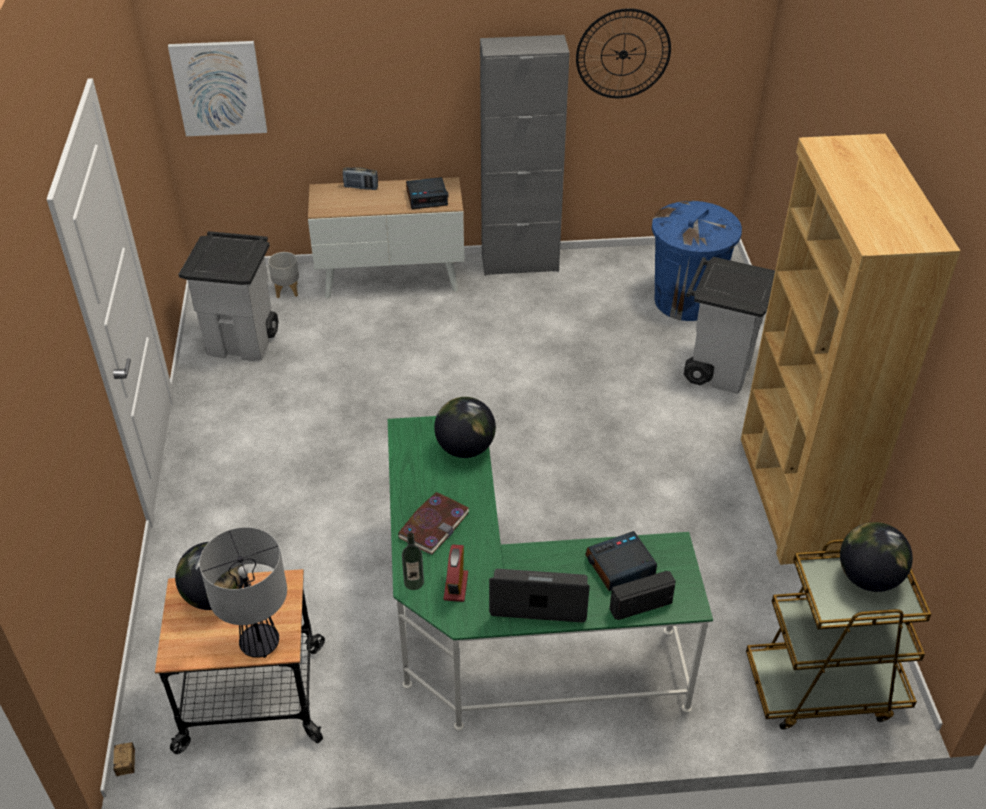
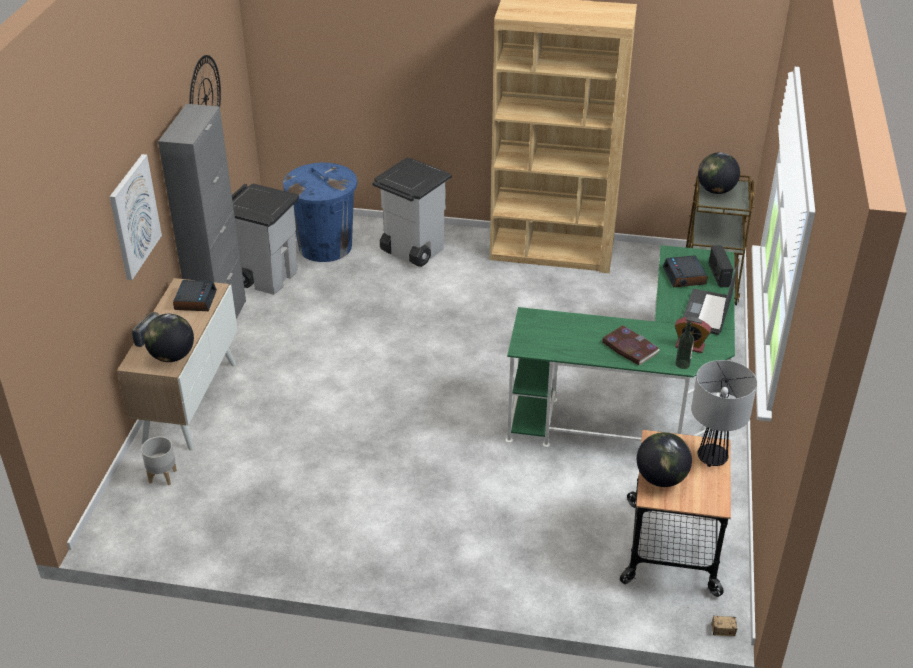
camera: 75 degrees left, 5 degrees down
(219, 88) = (53, 327): picture -> picture (134, 216)
(243, 341) = (226, 516): grey trash can -> grey trash can (267, 277)
(465, 448) = (554, 321): globe -> globe (172, 356)

